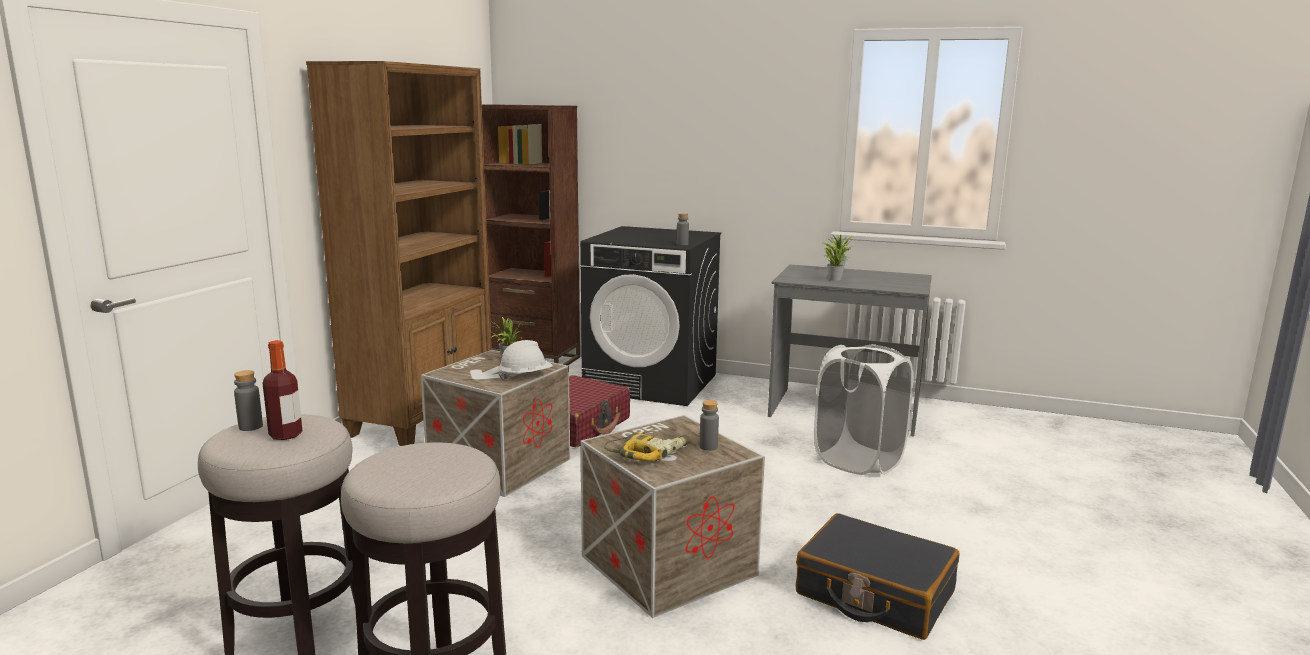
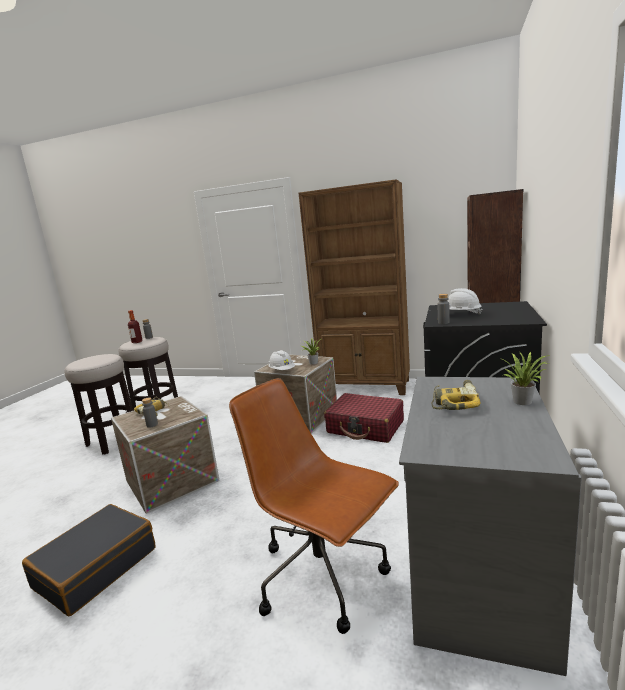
camera: 90 degrees right, 0 degrees up
(654, 239) = (460, 315): none -> white hard hat
(834, 279) = (454, 401): potted plant -> power drill
(858, 460) = (324, 576): white laundry basket -> brown office chair

